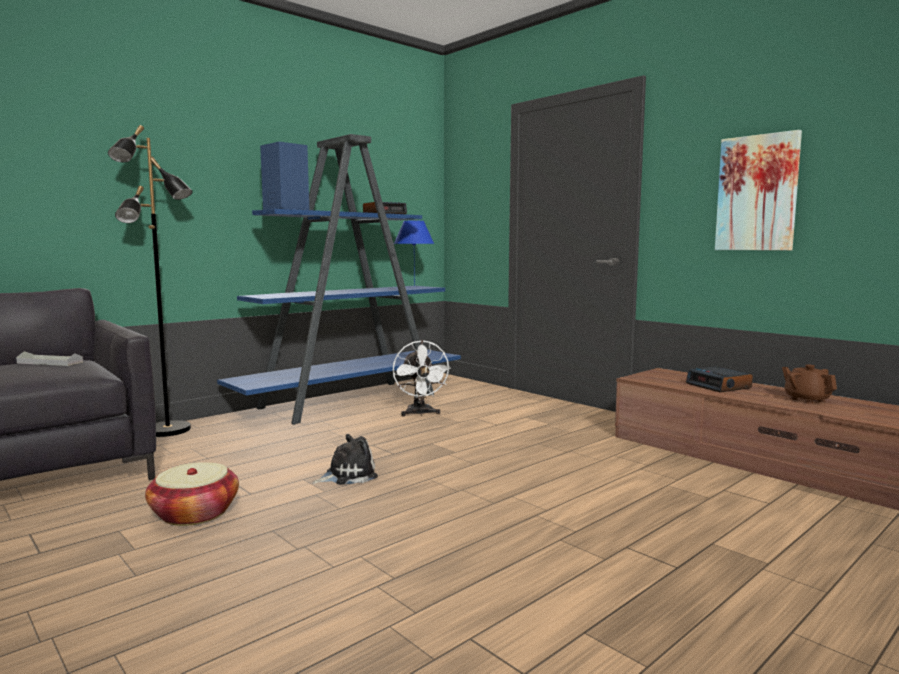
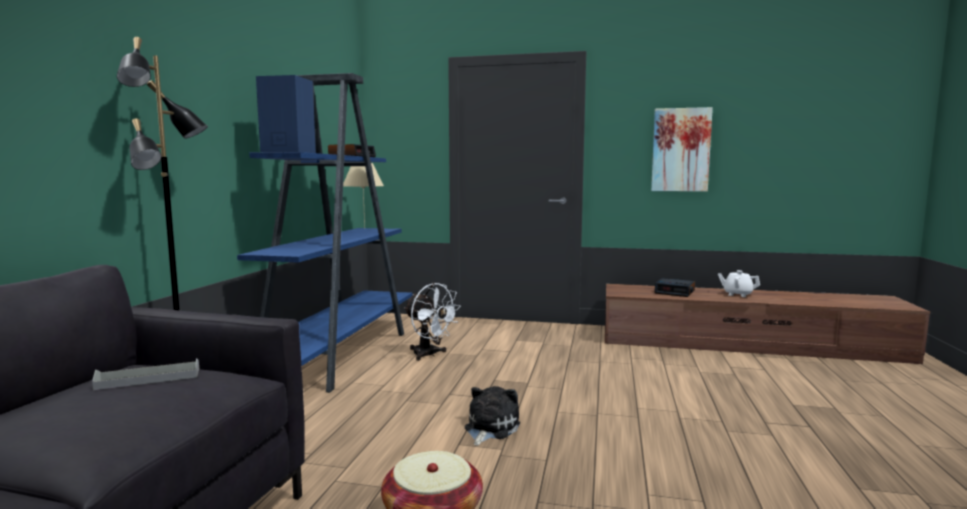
camera: 35 degrees left, 0 degrees up
(414, 286) = (364, 228): blue table lamp -> beige table lamp
(806, 400) = (737, 294): brown teapot -> white teapot

